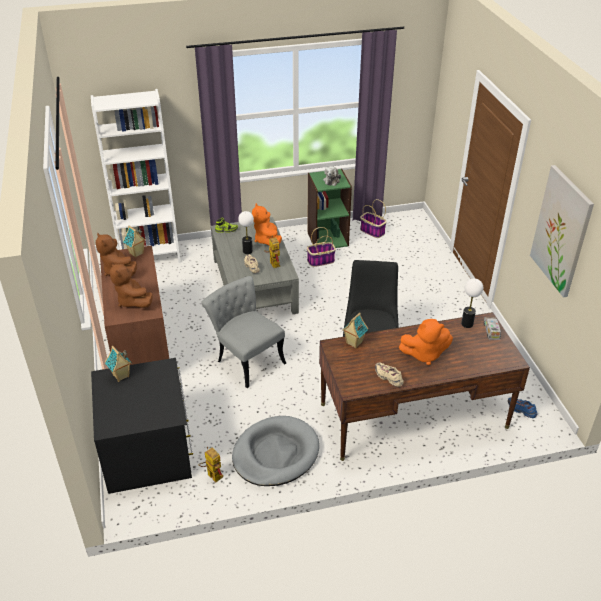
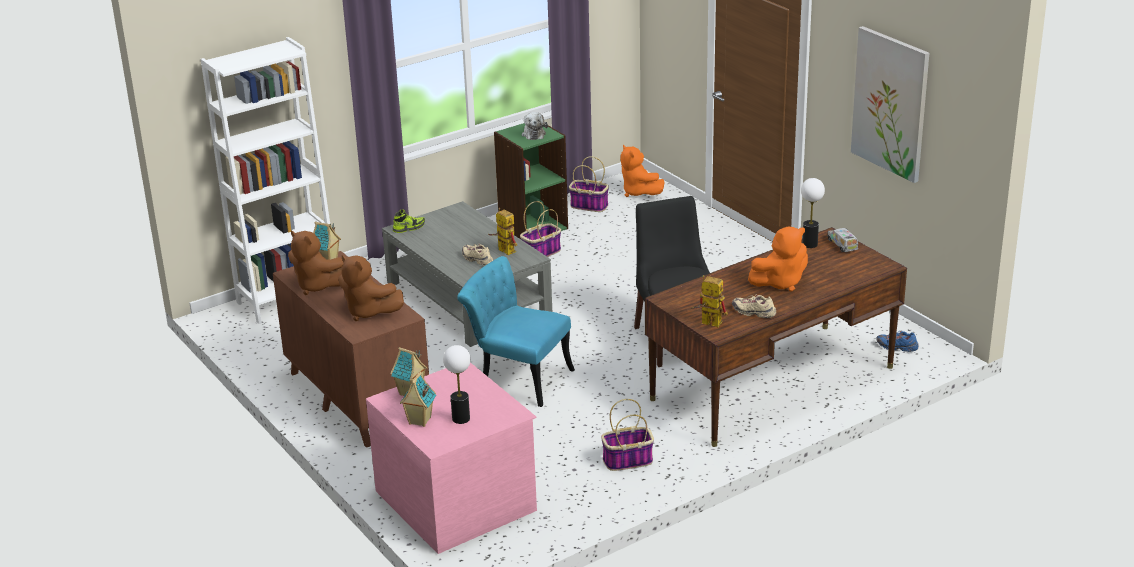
camera: 20 degrees left, 10 degrees down
(148, 450) = (457, 499): black dresser -> pink dresser
(211, 475) = (560, 501): toy robot -> toy robot (706, 322)
(246, 359) = (517, 378): grey chair -> turquoise chair
(247, 251) = (458, 244): table lamp -> table lamp (461, 418)
(267, 240) = (475, 228): orange plush toy -> orange plush toy (639, 192)
(275, 454) = (627, 461): grey dog bed -> basket
(353, 343) = (688, 291): toy house -> toy house (419, 421)

